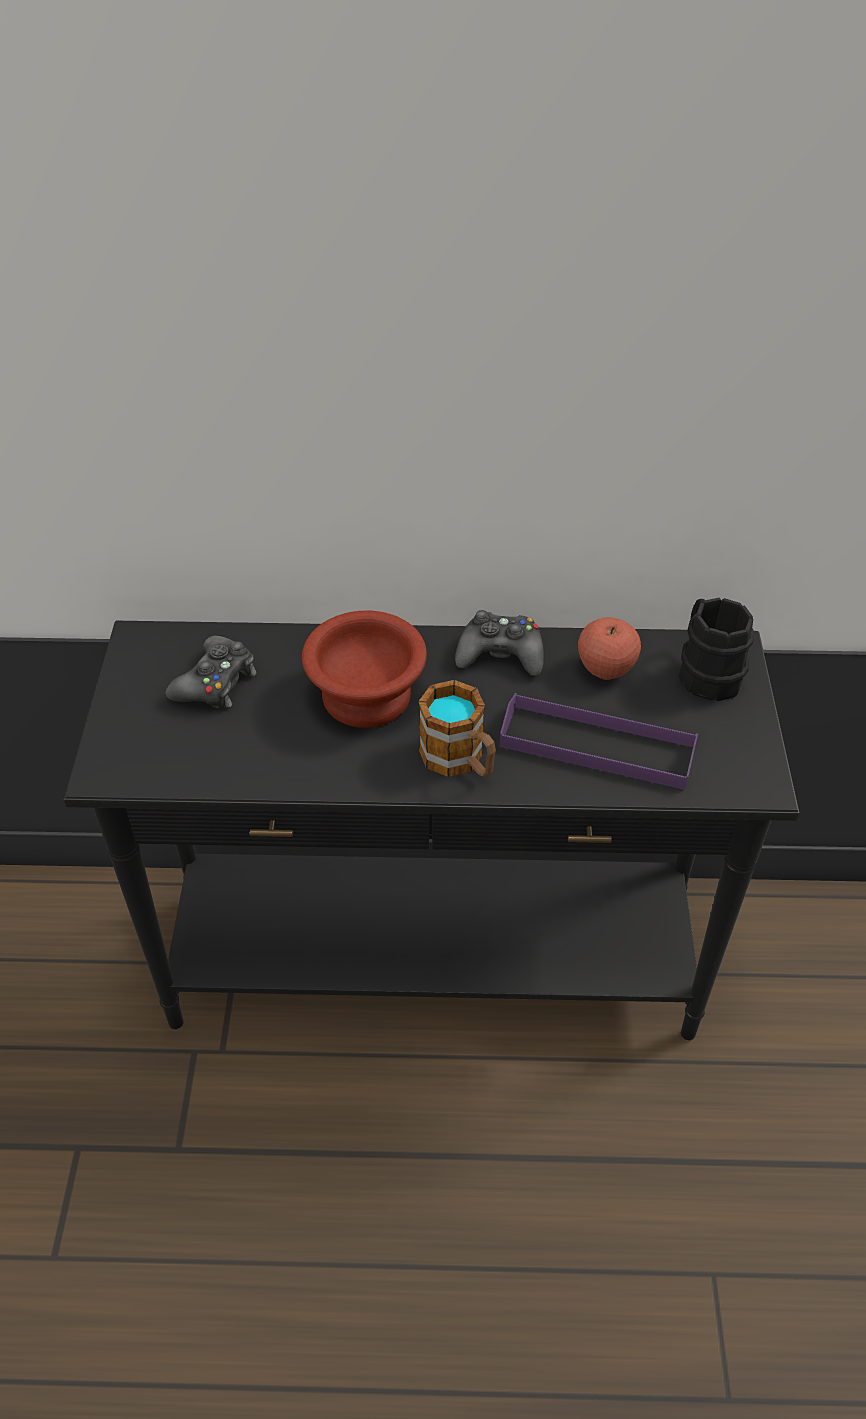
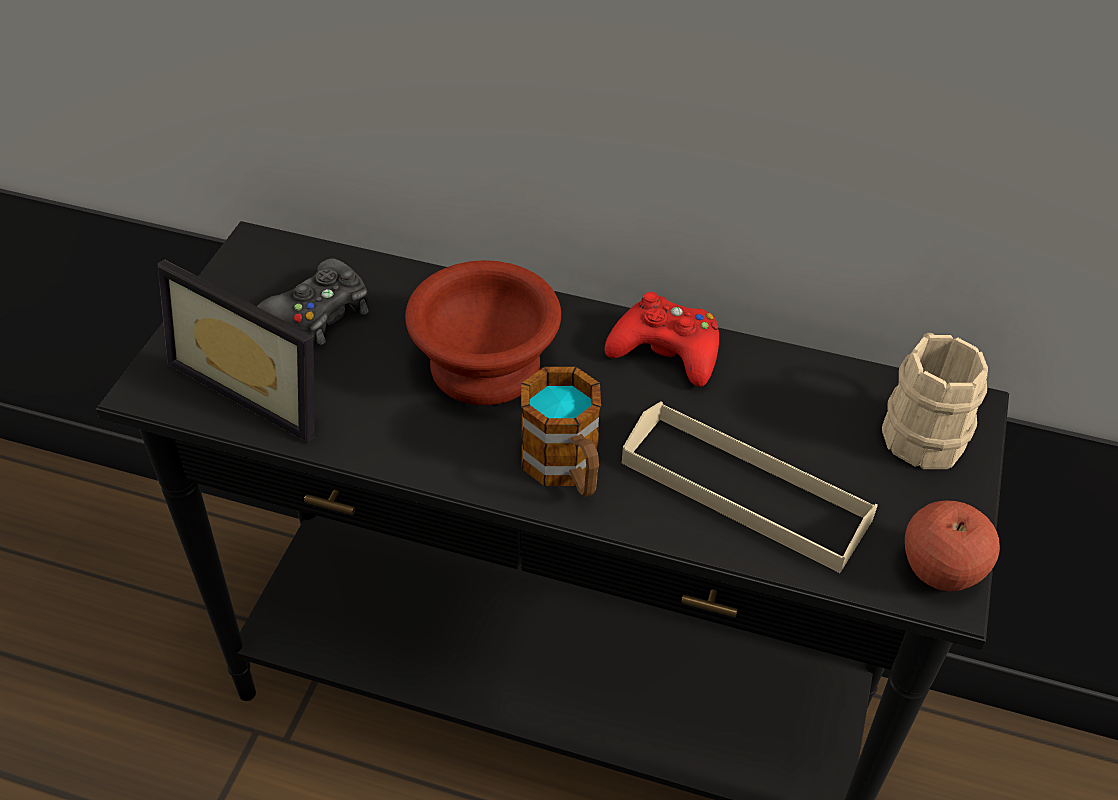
camera: 15 degrees right, 0 degrees up
(192, 747) = (260, 382): none -> picture frame
(500, 654) = (666, 351): black game controller -> red game controller
(597, 746) = (744, 491): purple tray -> beige tray
(606, 669) = (791, 397): apple -> apple (940, 571)
(706, 671) = (920, 428): black mug -> beige mug

